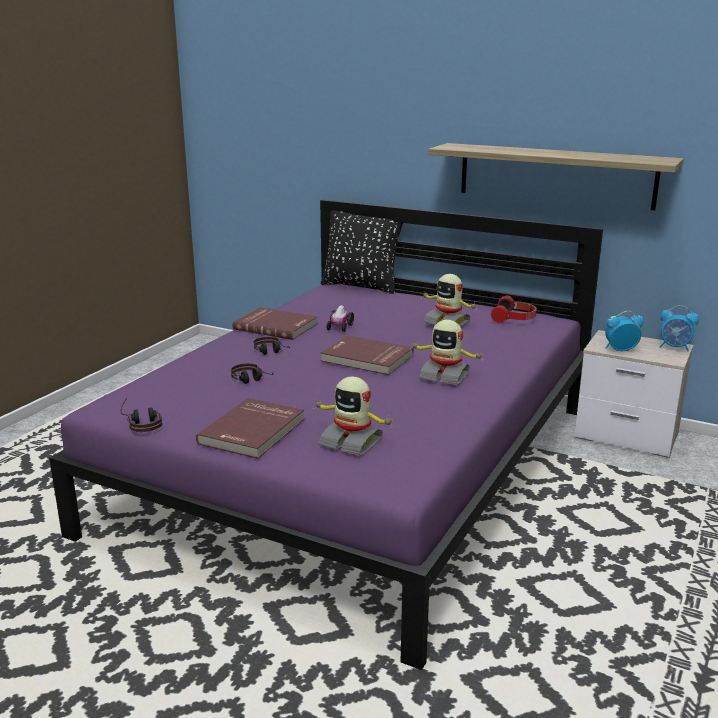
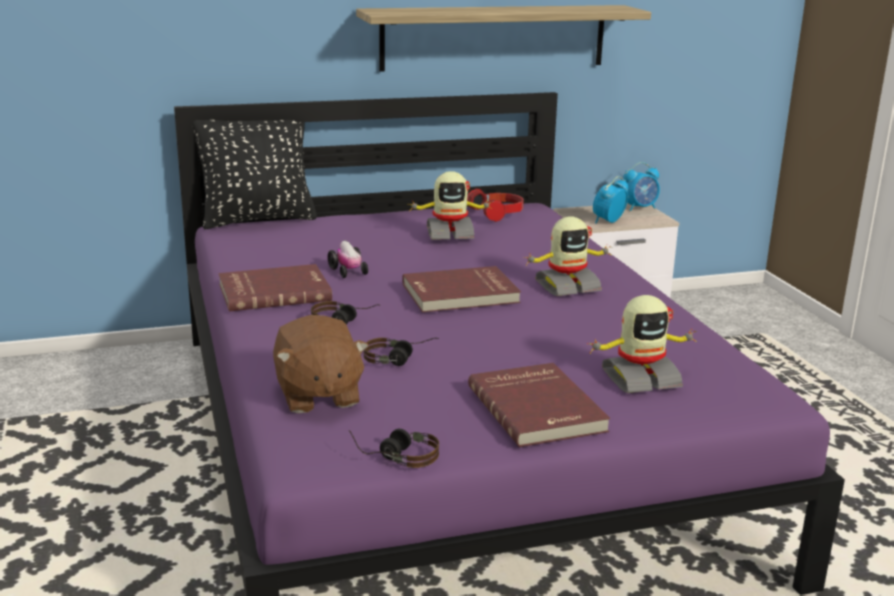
camera: 45 degrees left, 0 degrees up
(176, 382) = (317, 395): none -> brown plush toy

